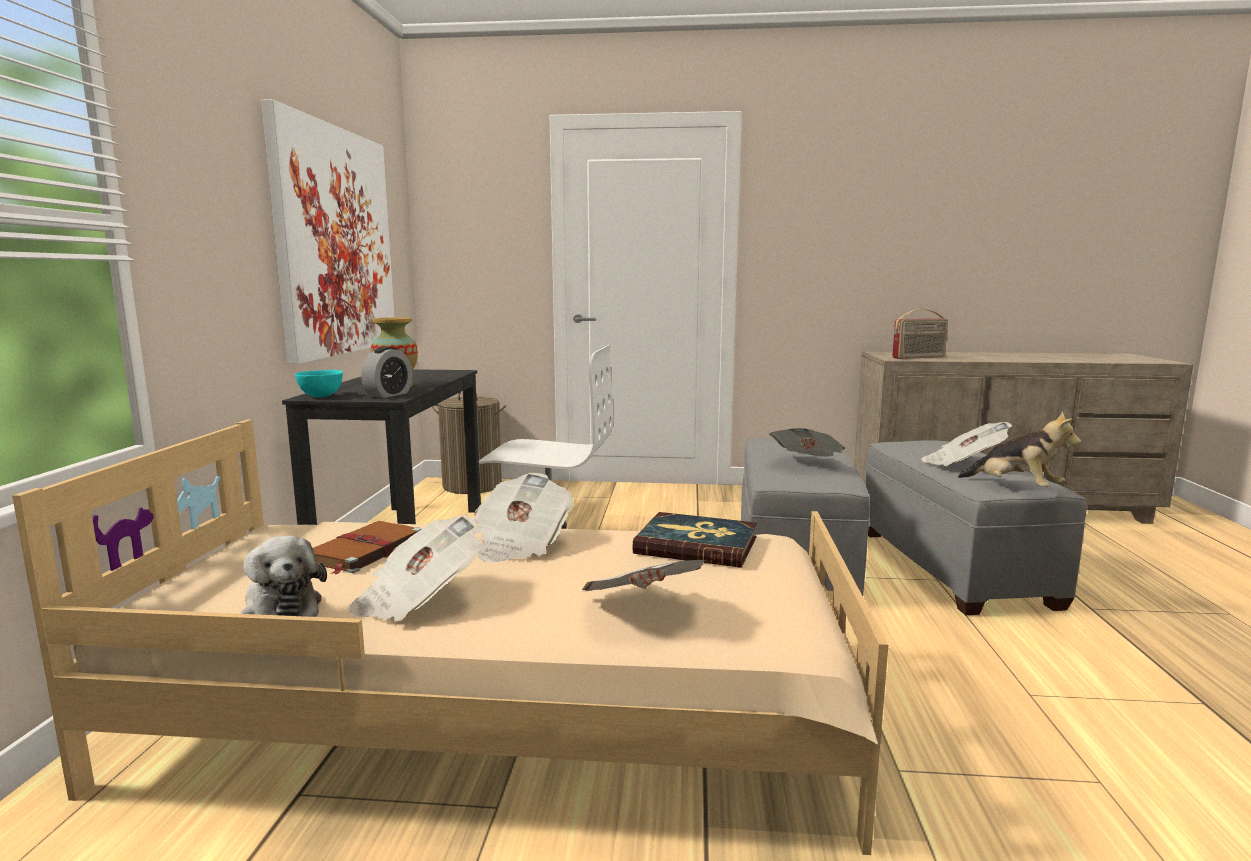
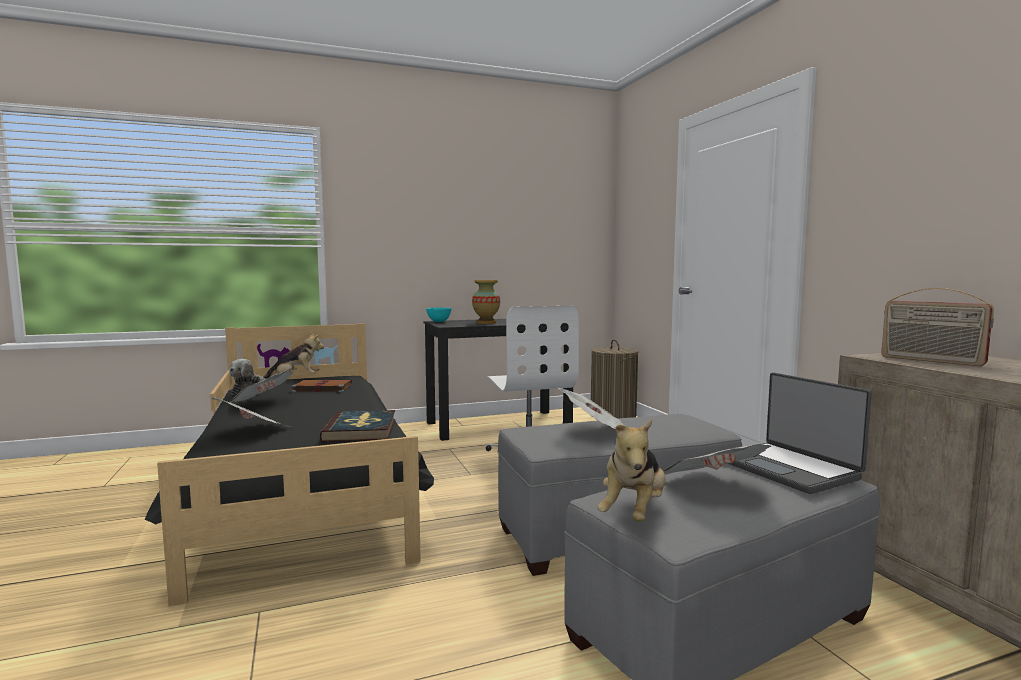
camera: 65 degrees right, 5 degrees down
(193, 570) = (295, 379): none -> plush toy
(335, 242) = (502, 235): picture -> none
(388, 394) = (457, 324): alarm clock -> none
(503, 713) = (305, 489): beige bed -> black bed
(519, 544) = (343, 403): newspaper -> none
(927, 445) = (788, 468): none -> laptop

